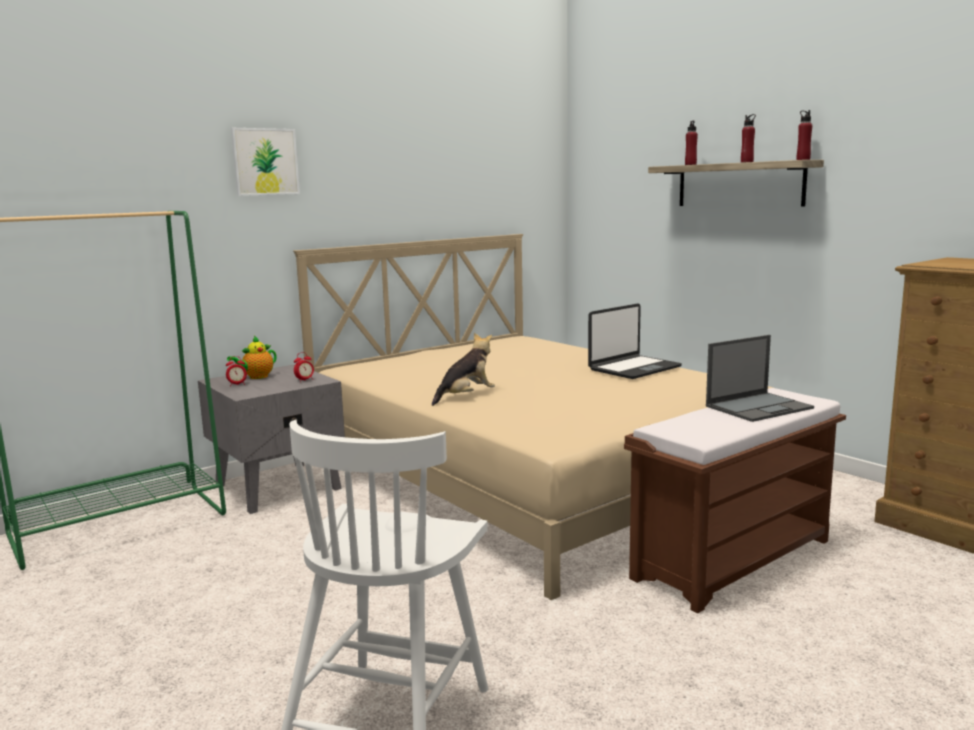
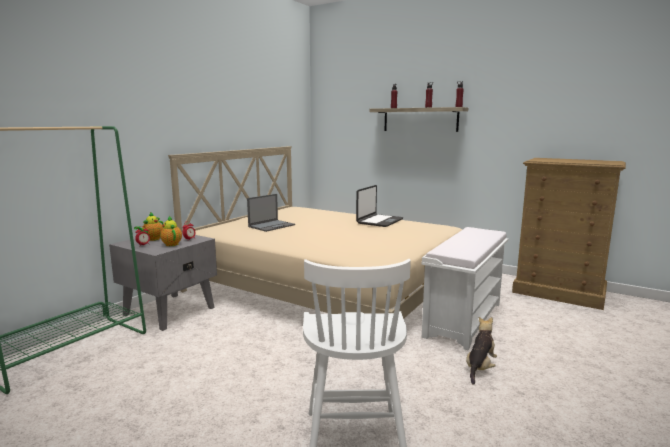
camera: 20 degrees left, 0 degrees up
(265, 162) = (149, 95): picture -> none
(274, 386) = (171, 244): none -> teapot
(466, 397) = (302, 243): plush toy -> plush toy (480, 368)
(733, 558) = (463, 319): brown bench -> white bench
(759, 407) = (474, 237): laptop -> laptop (272, 226)

